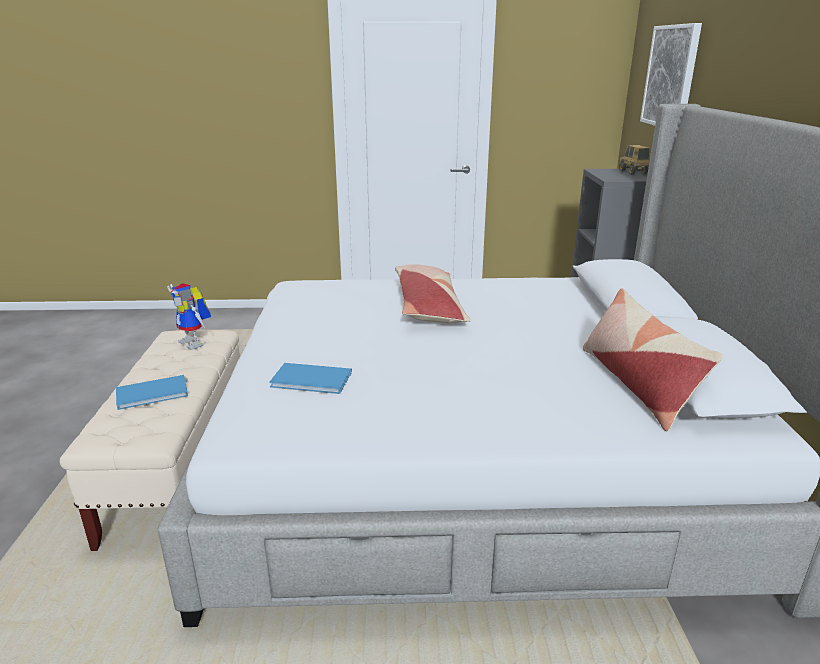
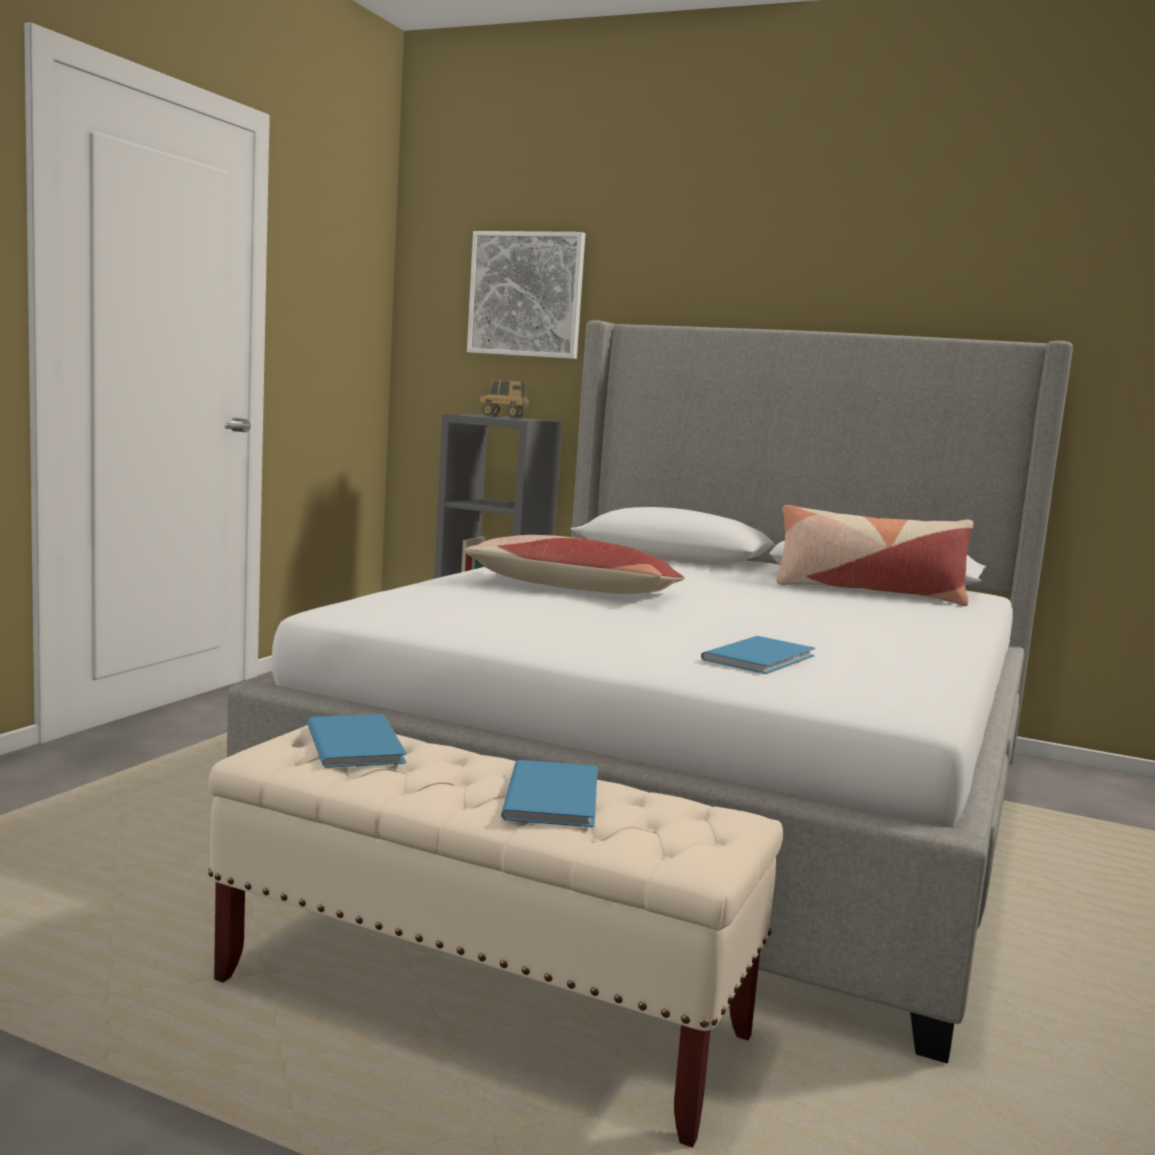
camera: 65 degrees left, 15 degrees down
(196, 343) = (358, 742): toy robot -> blue book

